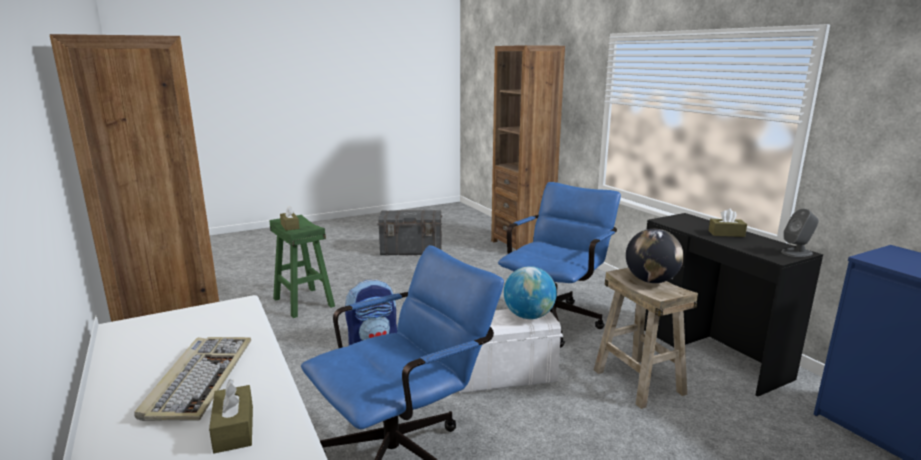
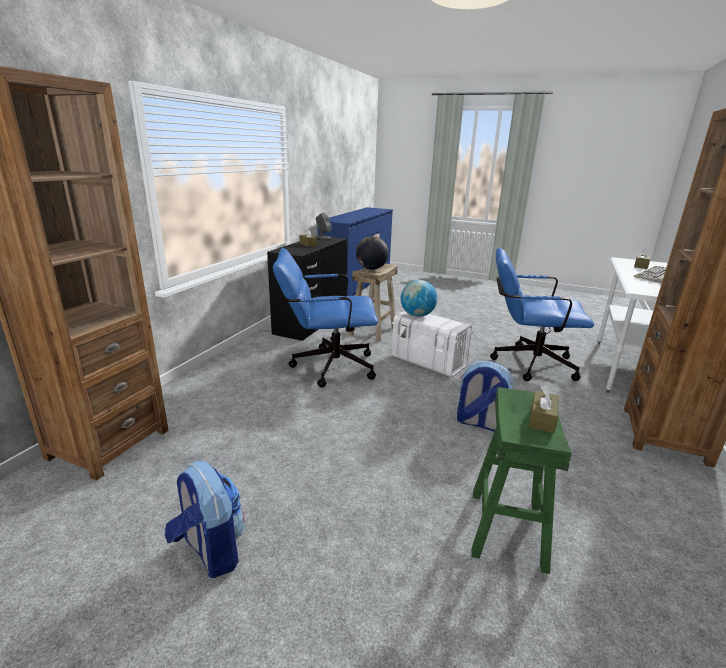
camera: 130 degrees left, 5 degrees up
(411, 251) = (210, 551): grey storage box -> backpack

